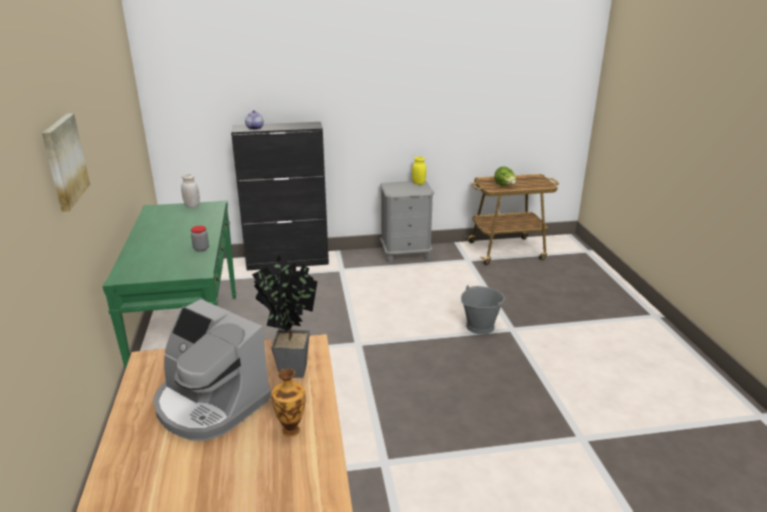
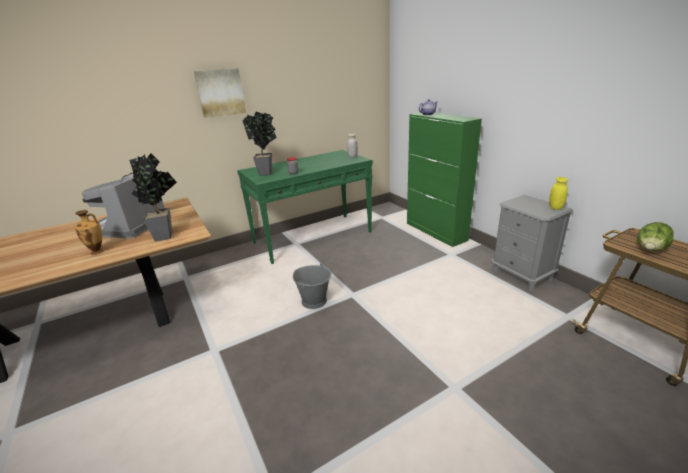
camera: 70 degrees right, 0 degrees up
(171, 265) = (267, 173): none -> potted plant
(288, 261) = (436, 232): black cabinet -> green cabinet
(480, 326) = (437, 359): grey bucket -> grey bucket (314, 301)

